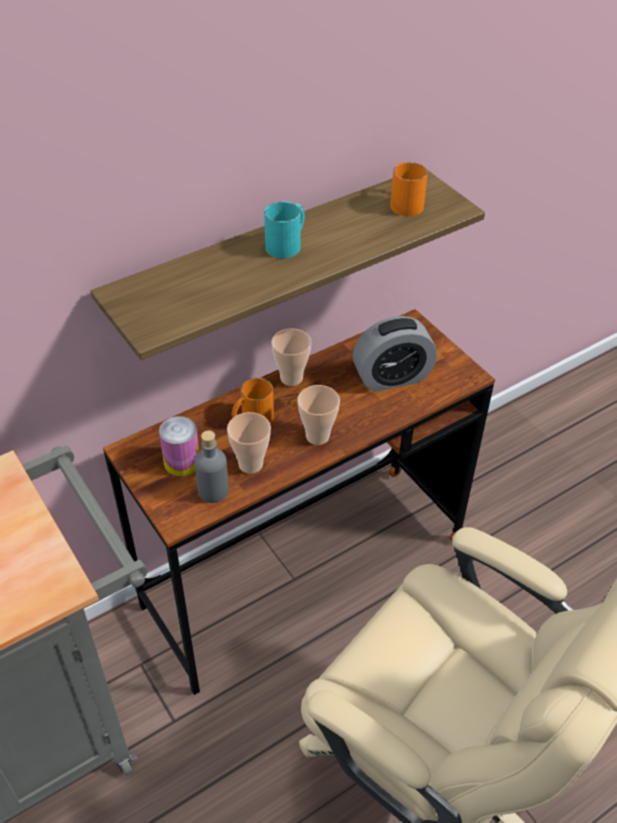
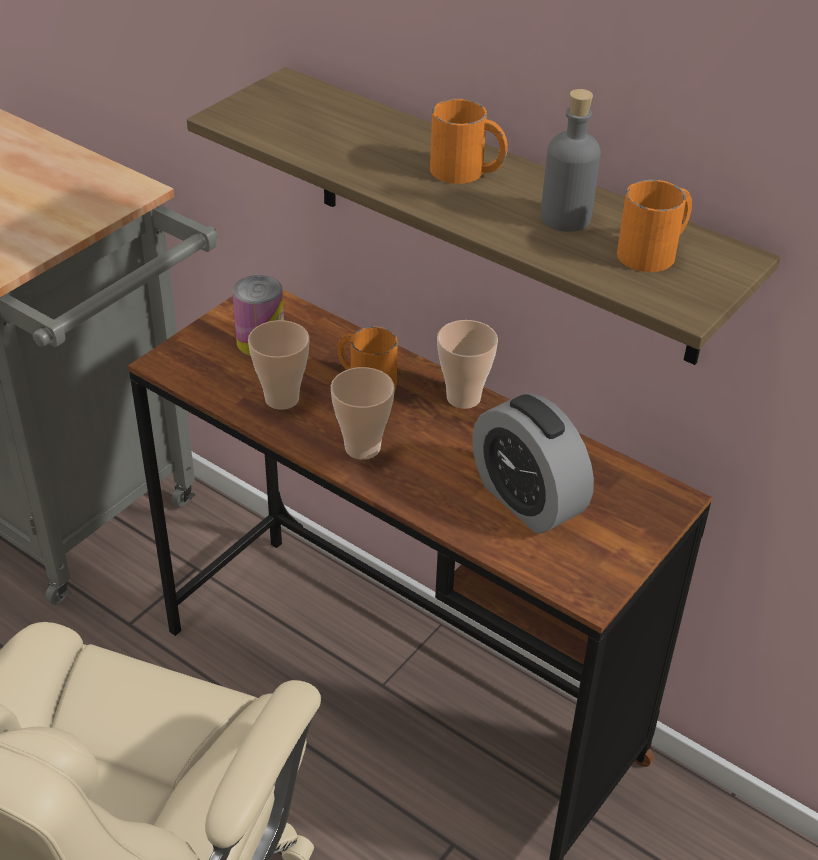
camera: 70 degrees right, 5 degrees down
(213, 491) = (223, 378): grey bottle -> grey bottle (565, 218)
(287, 243) = (467, 172): turquoise mug -> orange mug

